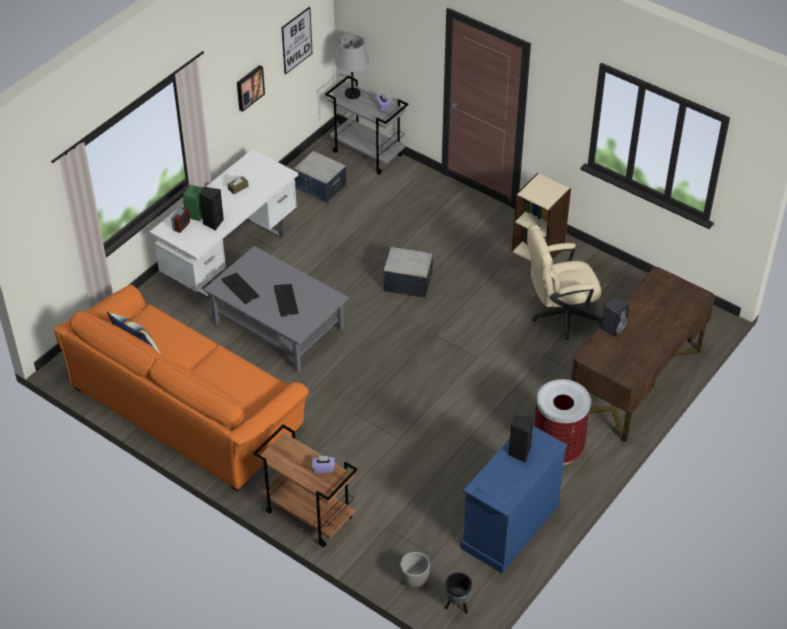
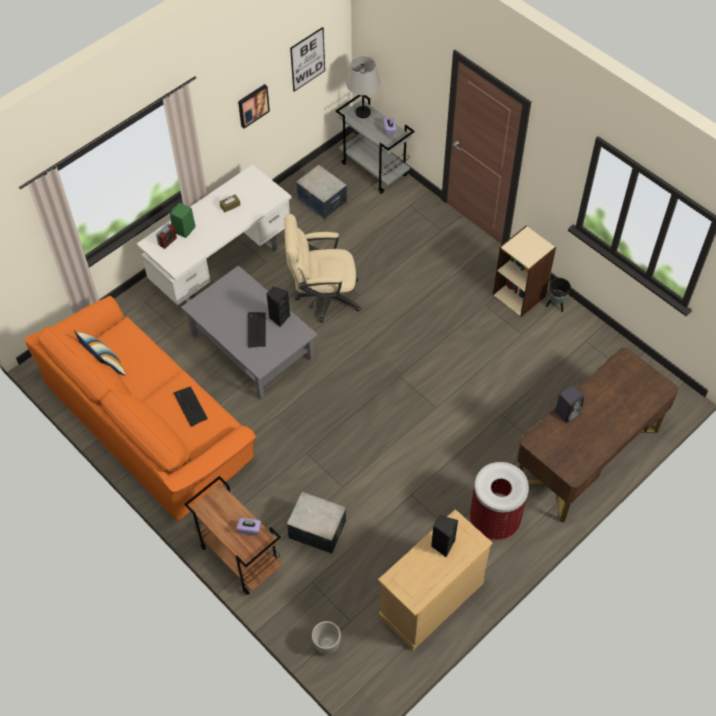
camera: 10 degrees right, 10 degrees up
(213, 223) = (198, 241): black speaker -> black speaker (279, 318)
(240, 288) = (215, 311): keyboard -> keyboard (190, 406)
(408, 282) = (385, 316): storage box -> storage box (317, 529)
(457, 605) = (362, 679): black planter -> black planter (555, 305)
(509, 526) = (430, 599): blue dresser -> beige dresser
(559, 315) = (525, 372): beige office chair -> beige office chair (322, 297)

